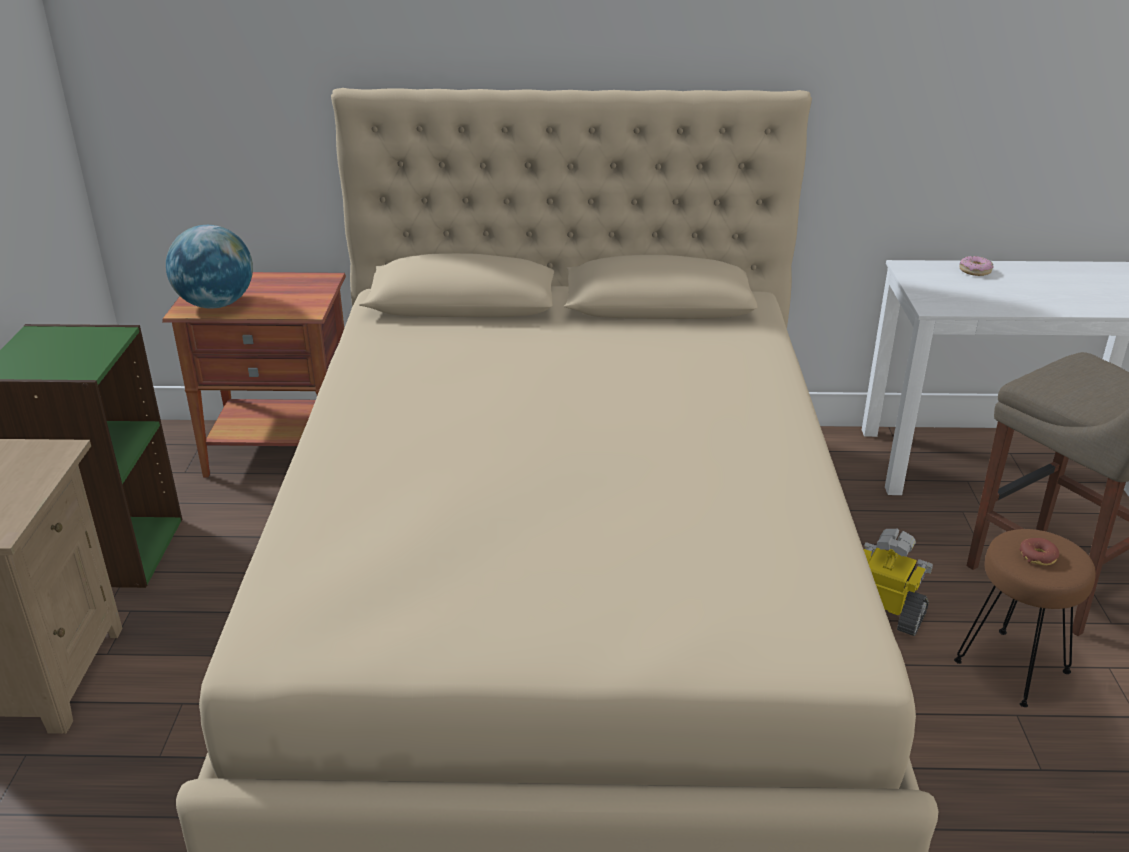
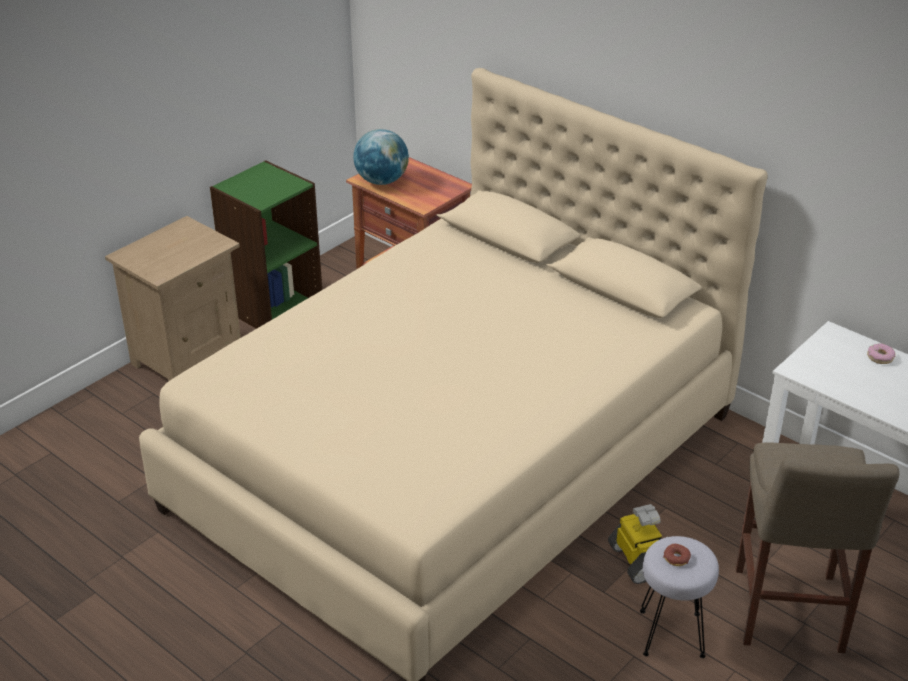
camera: 40 degrees right, 5 degrees up
(1010, 667) = (670, 633): brown stool -> grey stool

